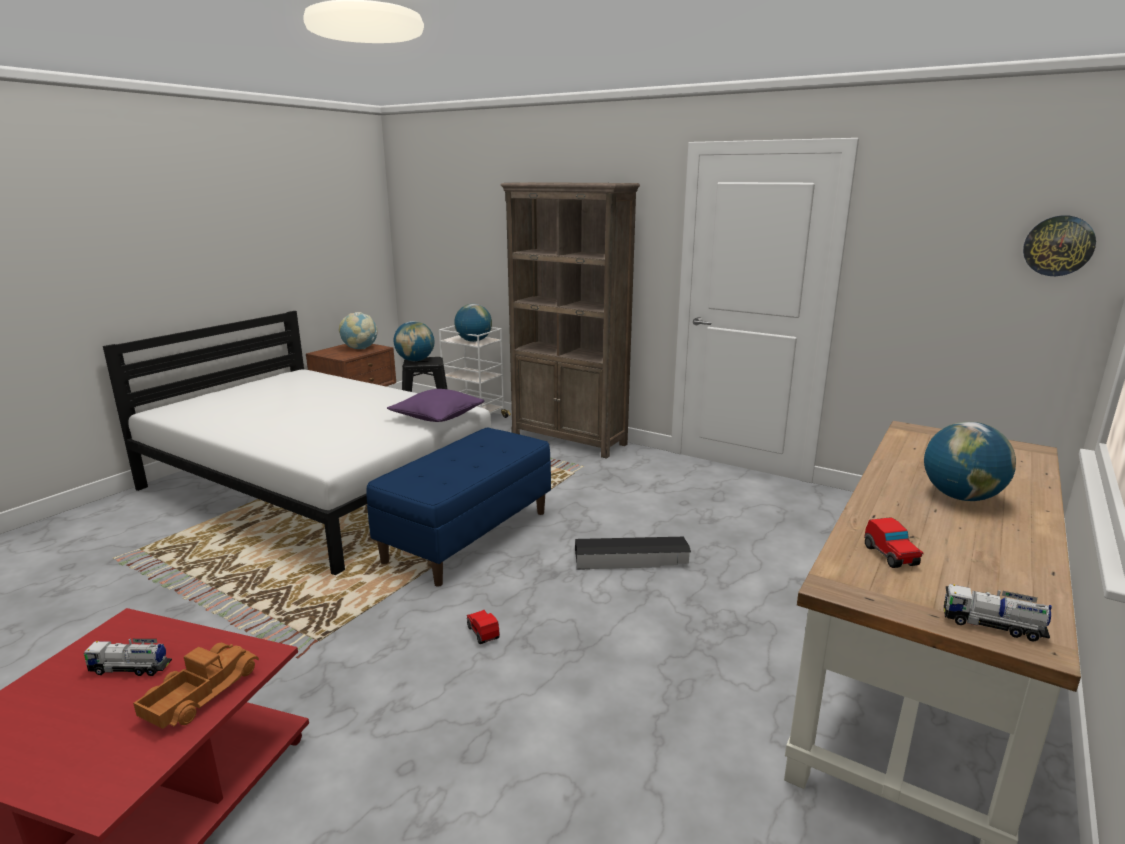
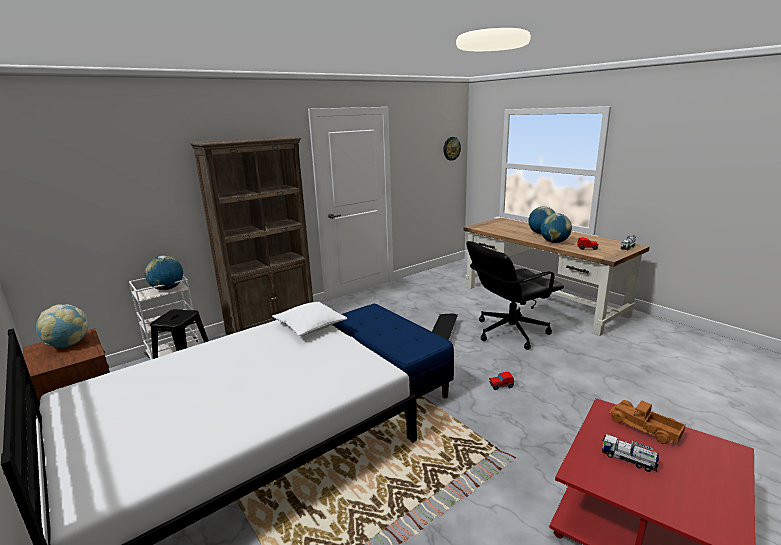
camera: 70 degrees left, 0 degrees up
(130, 668) = (628, 460): toy truck -> toy truck turned 105 degrees clockwise
(415, 360) = (168, 319): globe -> globe (554, 242)
(437, 416) = (310, 326): purple pillow -> white pillow
(695, 630) = (509, 332): none -> black office chair

